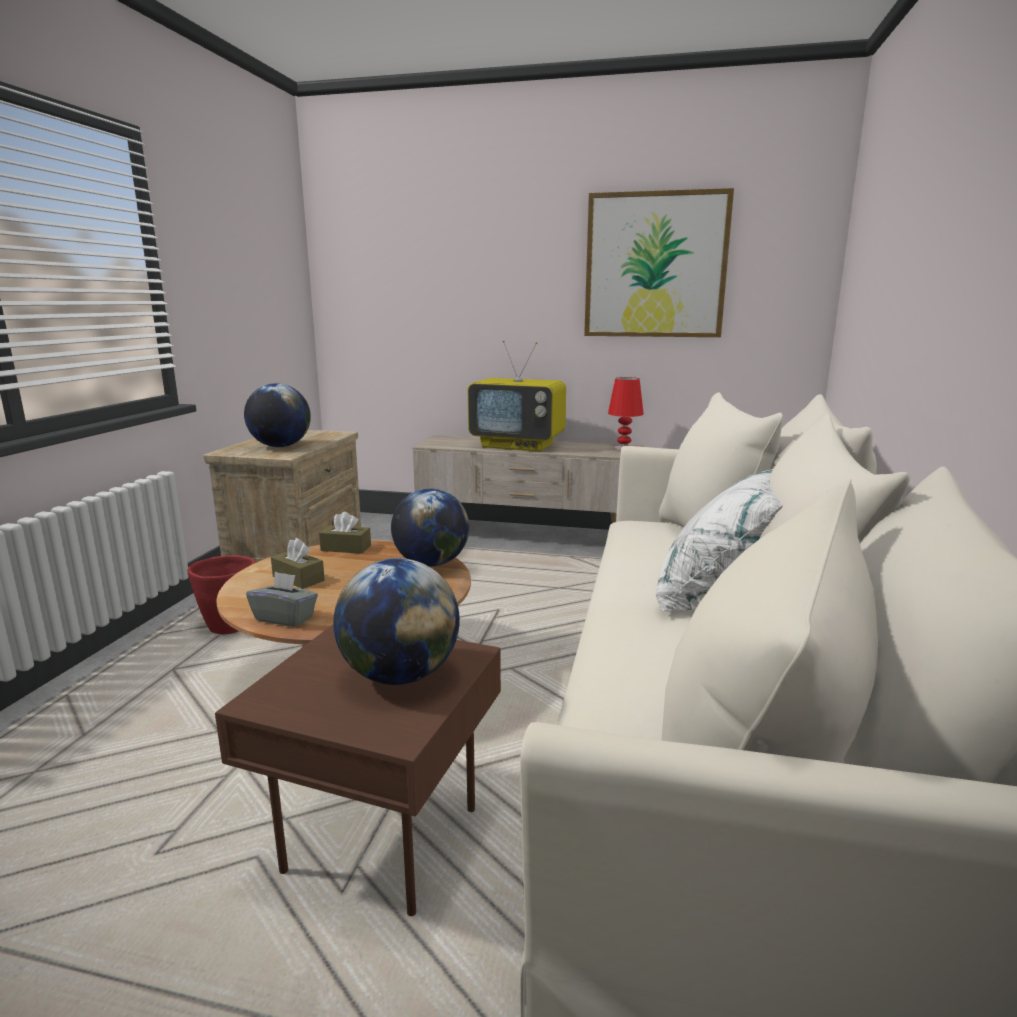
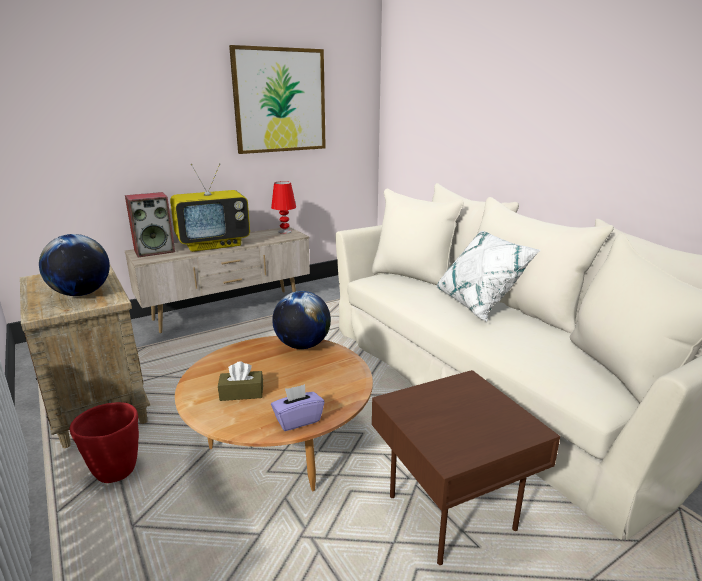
camera: 45 degrees left, 5 degrees up
(285, 618) = (298, 420): grey tissue box -> purple tissue box
(346, 548) = (222, 359): brown tissue box -> none
(400, 675) = (471, 406): globe -> none
(455, 440) = (155, 251): none -> speaker

